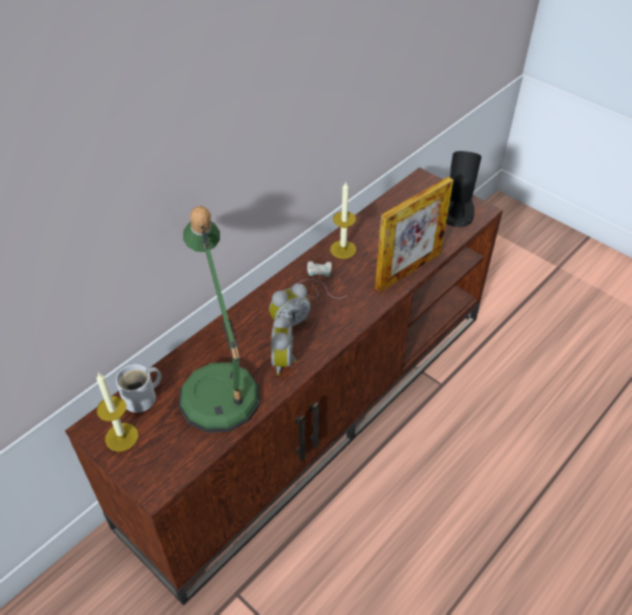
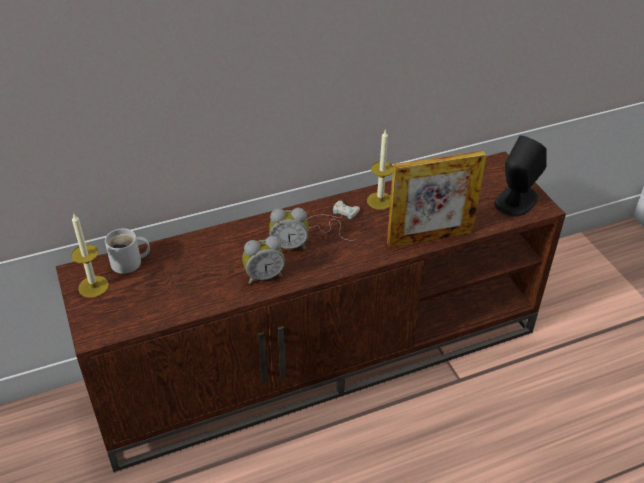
camera: 25 degrees right, 5 degrees down
(219, 385) = (196, 275): table lamp -> none
(285, 361) = (264, 276): alarm clock -> alarm clock turned 135 degrees counterclockwise

